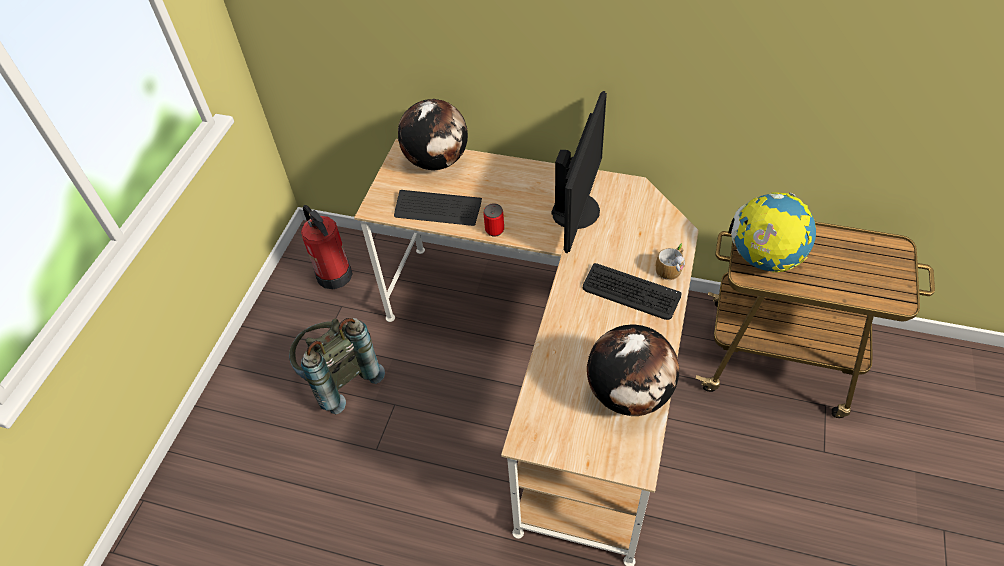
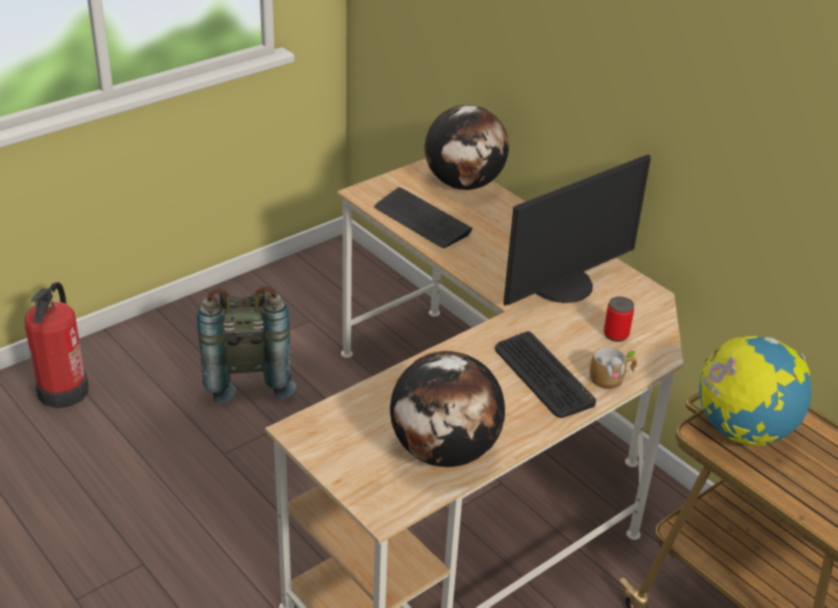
camera: 30 degrees right, 15 degrees down
(334, 274) = (329, 291): fire extinguisher -> fire extinguisher (64, 390)
(494, 230) = (459, 261): can -> can (616, 334)

